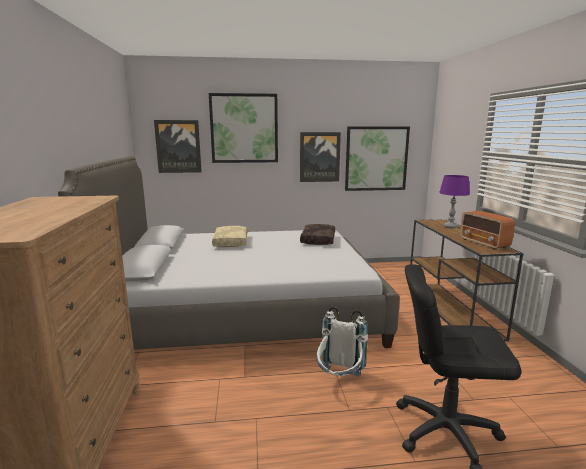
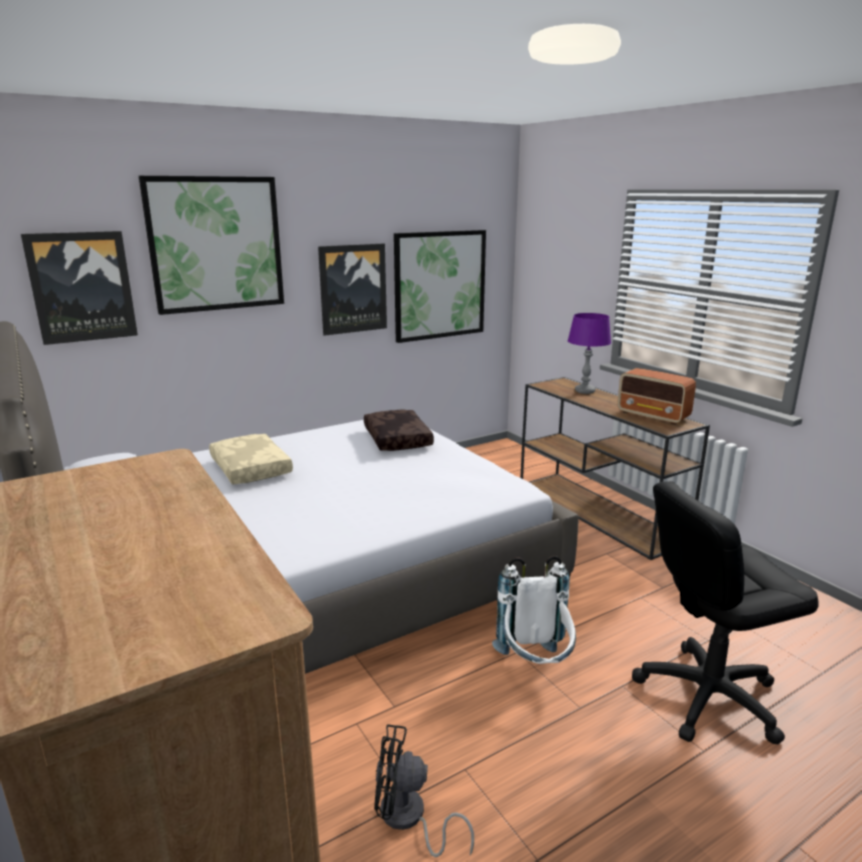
camera: 25 degrees left, 5 degrees up
(207, 431) = (408, 819): none -> black fan

